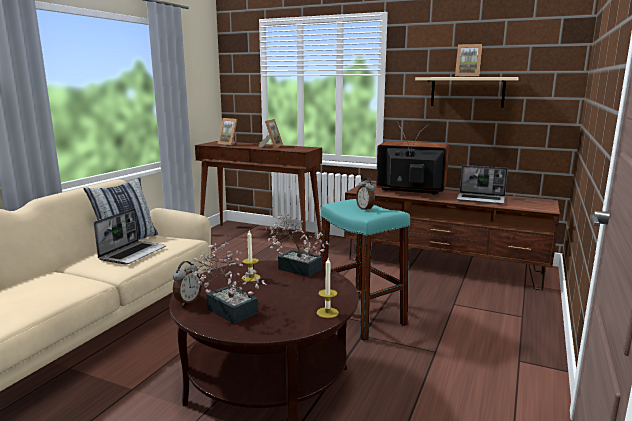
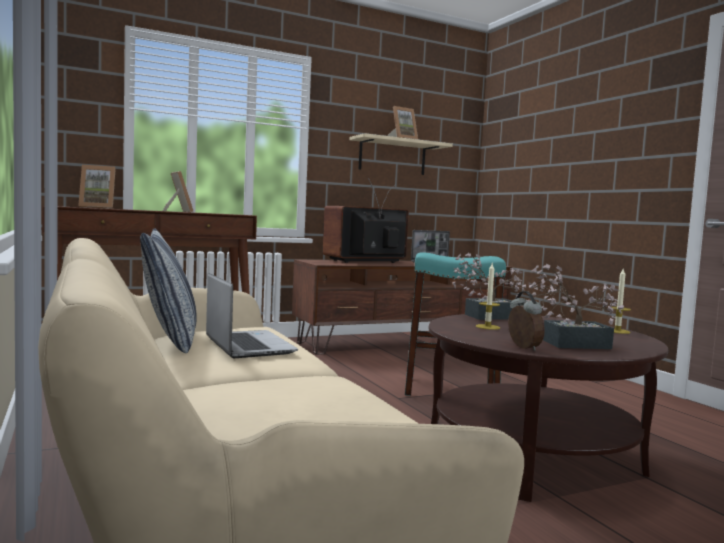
camera: 50 degrees left, 10 degrees down
(365, 209) = (462, 256): alarm clock -> none

